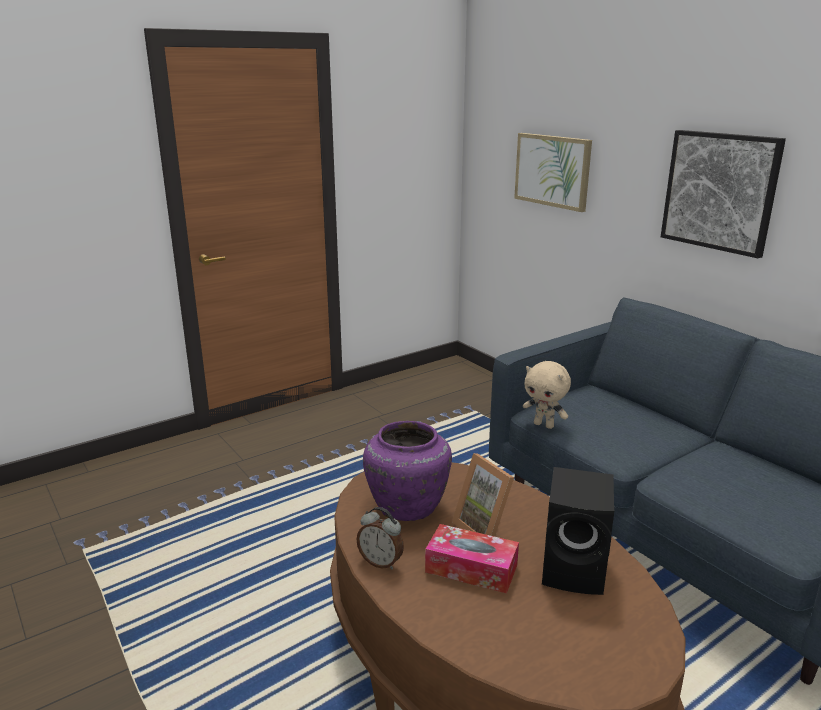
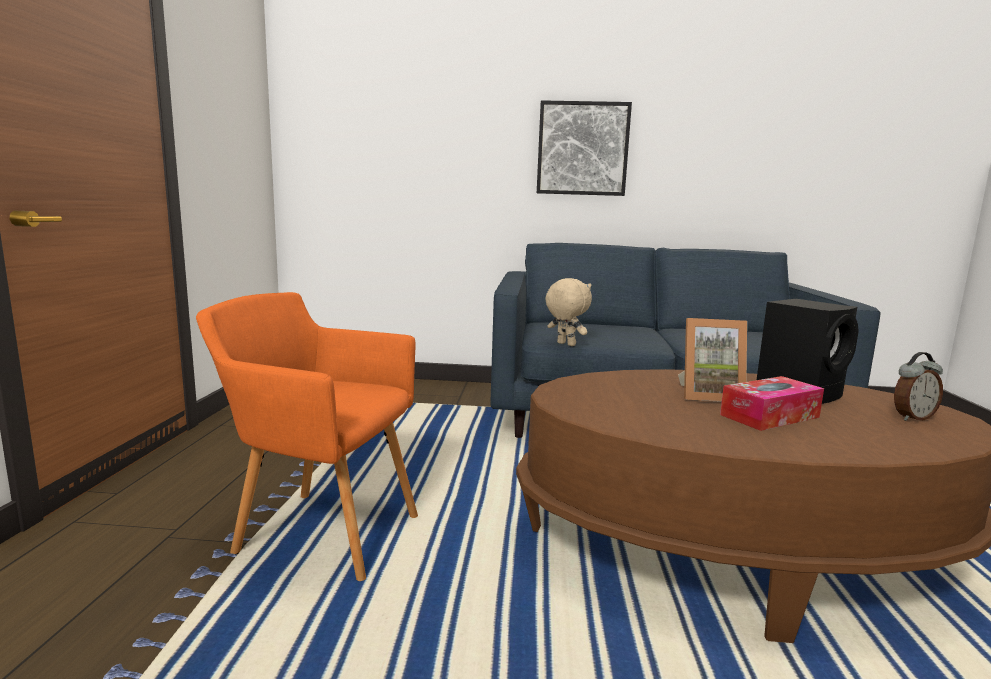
camera: 50 degrees left, 10 degrees down
(292, 497) = (321, 530): none -> orange armchair
(381, 562) = (724, 440): alarm clock -> alarm clock (911, 417)
(408, 506) = (634, 405): purple vase -> none
(544, 425) = (565, 344): beige plush toy -> beige plush toy turned 120 degrees counterclockwise
(552, 171) = (405, 149): picture -> none

